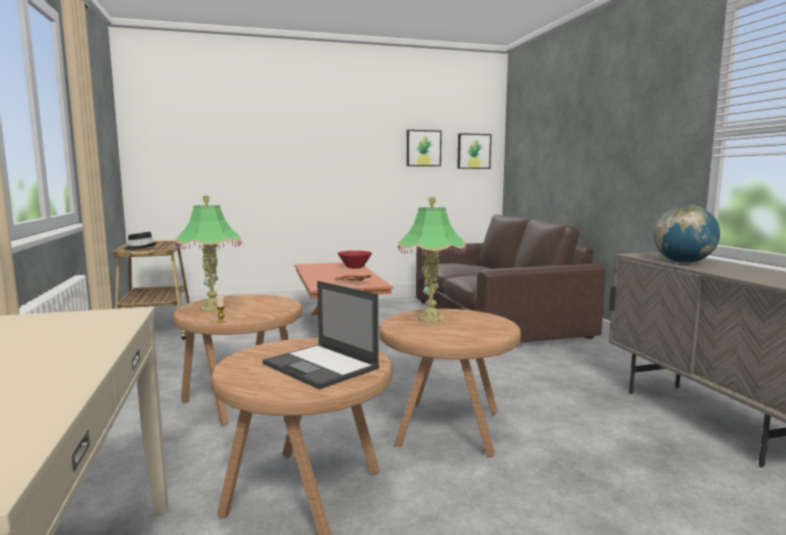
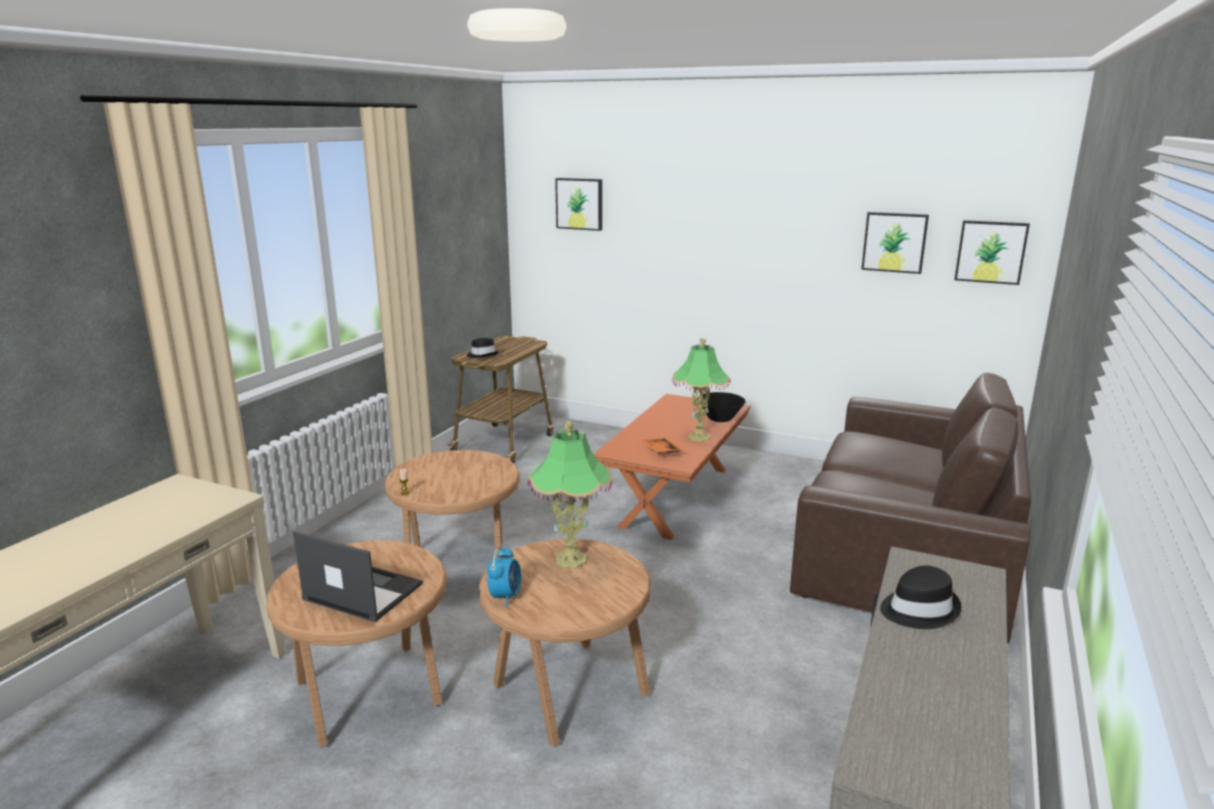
camera: 40 degrees right, 10 degrees up
(193, 128) = (580, 204): none -> picture
(212, 308) = (432, 468): table lamp -> table lamp (699, 437)
(321, 366) = (361, 591): laptop -> laptop turned 120 degrees clockwise
(355, 267) = (720, 419): red bowl -> black bowl
(433, 339) = (505, 596): none -> alarm clock
(683, 262) = (918, 609): globe -> black hat

